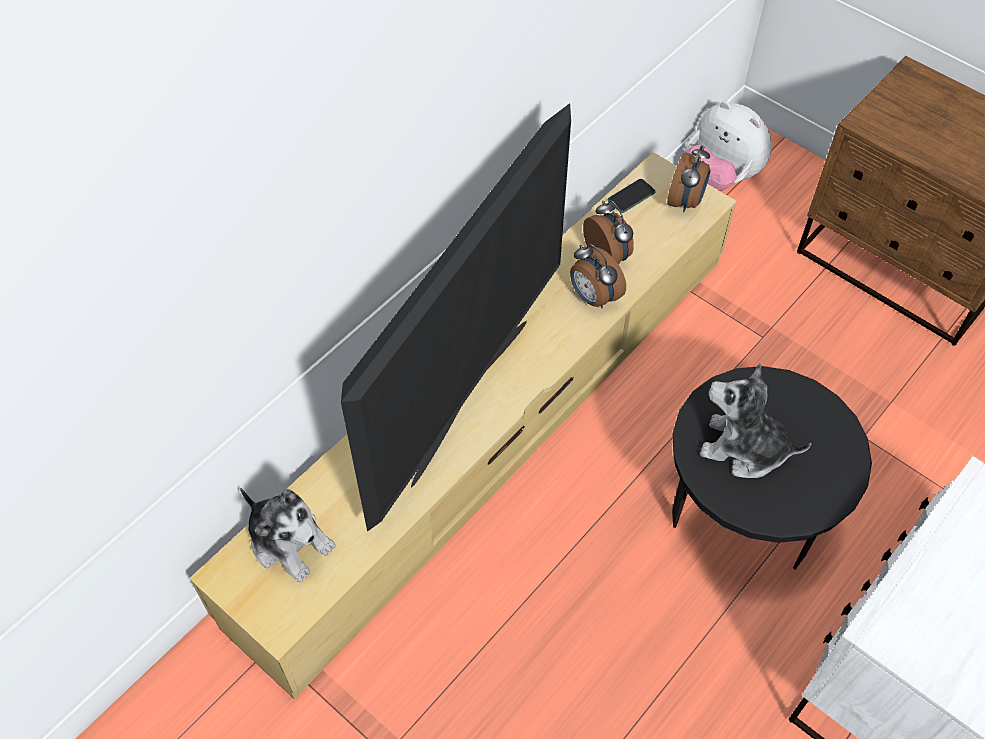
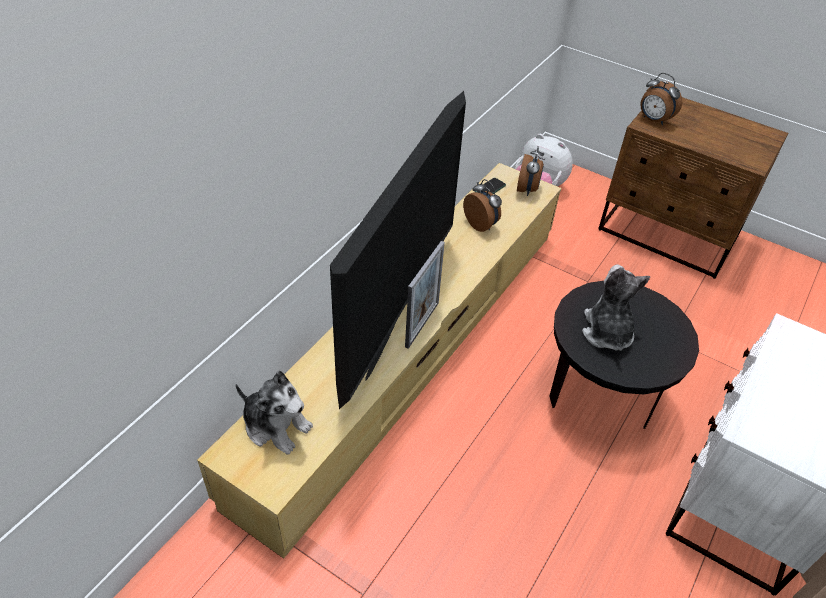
camera: 10 degrees left, 10 degrees down
(498, 410) = (422, 324): none -> picture frame
(593, 297) = (476, 249): alarm clock -> alarm clock (653, 120)
(743, 448) = (606, 332): plush toy -> plush toy turned 75 degrees clockwise

